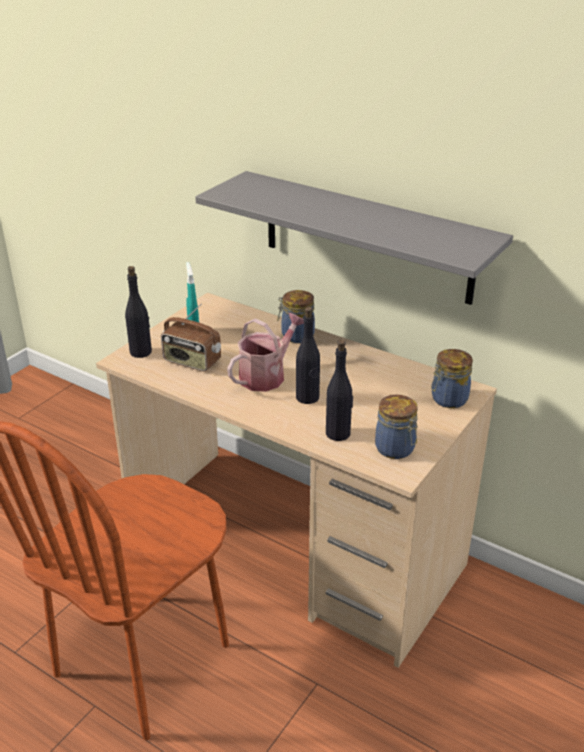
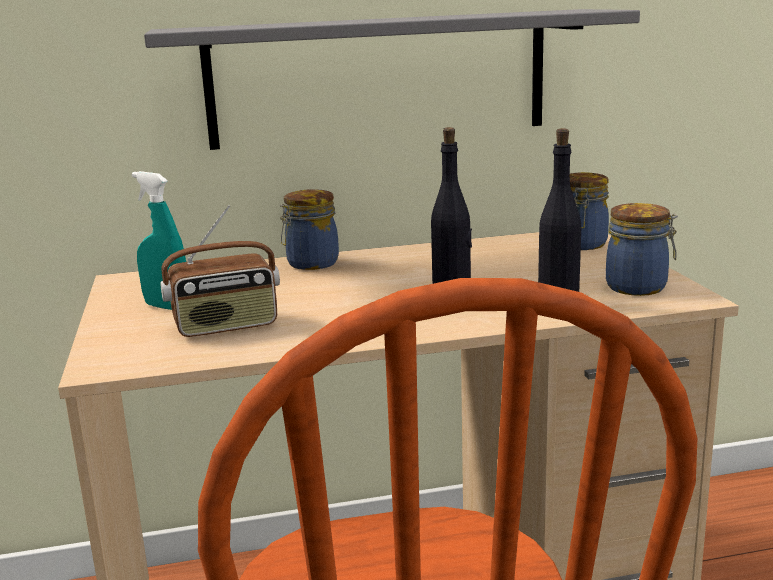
camera: 45 degrees left, 15 degrees down
(141, 352) = (119, 348): black bottle -> none
(266, 375) = (358, 299): watering can -> none

